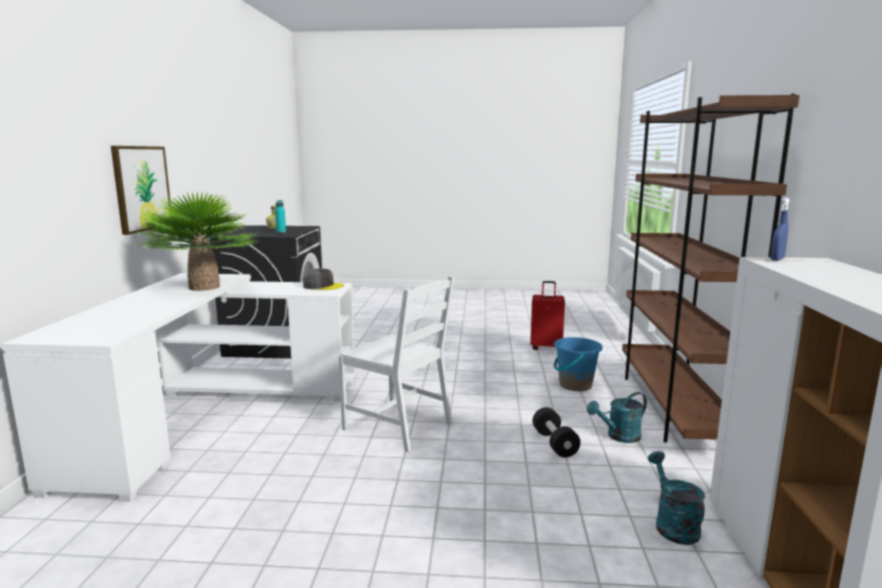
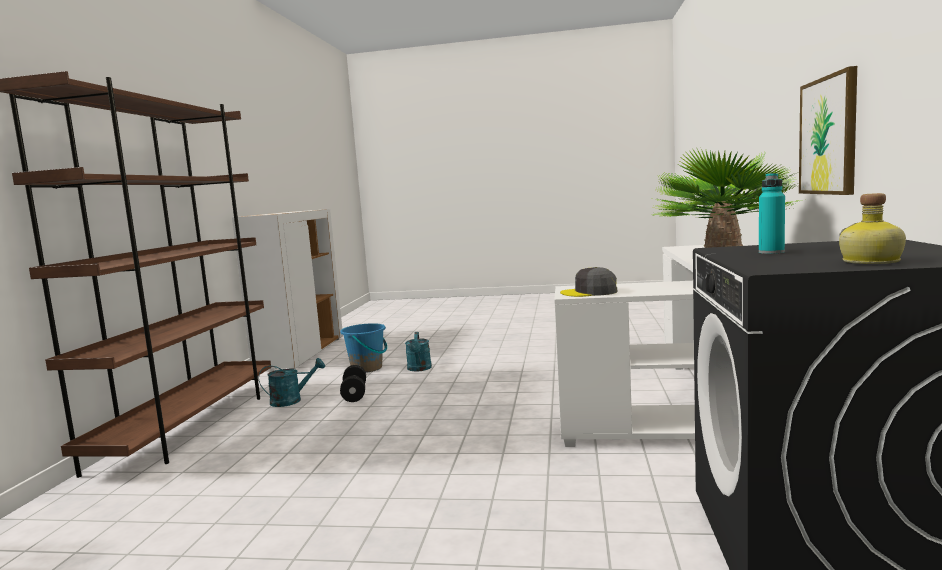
camera: 175 degrees left, 5 degrees down
(399, 426) = (491, 400): white chair -> none
(546, 347) = (174, 542): red suitcase -> none
(575, 385) = (252, 451): blue bucket -> blue bucket (367, 368)
(672, 524) = (331, 364): turquoise watering can -> turquoise watering can (419, 369)
(777, 259) = (266, 214): blue spray bottle -> none

